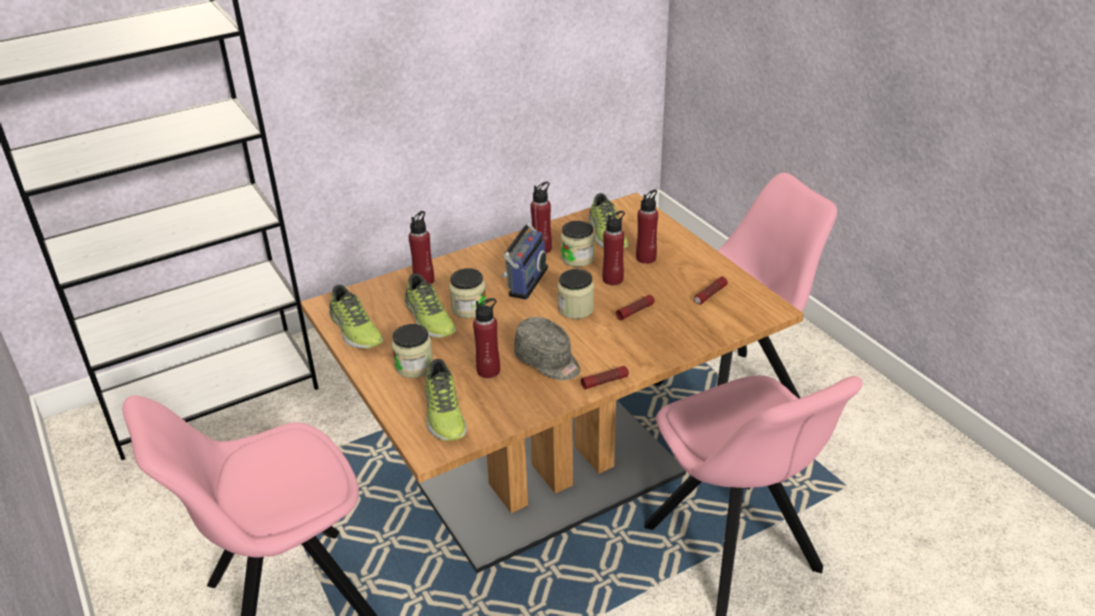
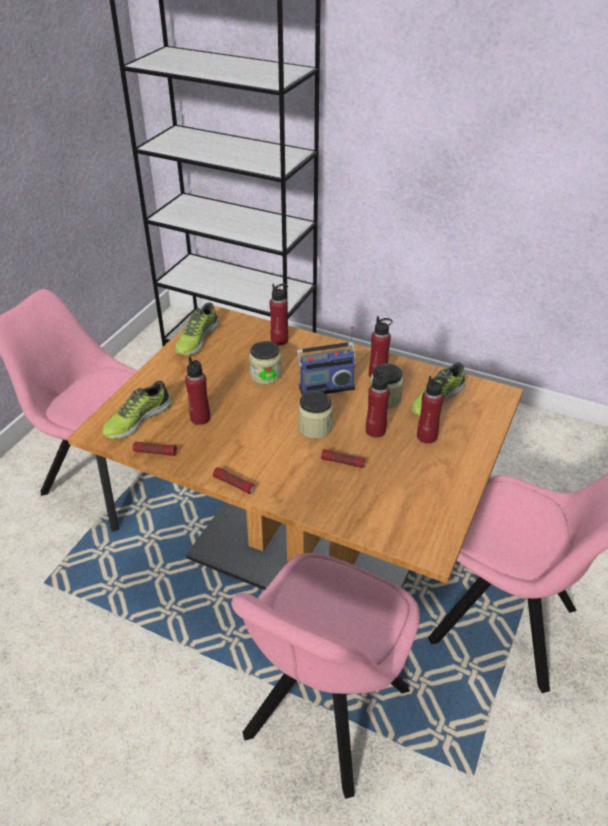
camera: 55 degrees right, 5 degrees up
(414, 366) = (178, 382): jar -> none
(428, 319) = (236, 363): shoe -> none
(548, 361) = (235, 442): grey cap -> none
(710, 295) = (412, 499): flashlight -> flashlight (155, 452)

